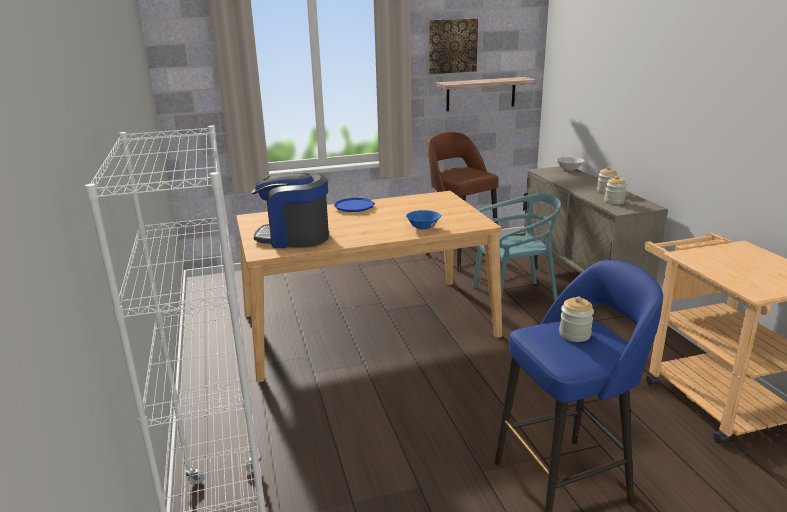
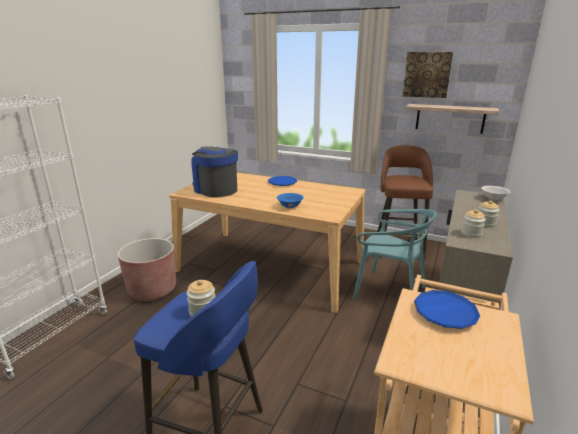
camera: 40 degrees right, 0 degrees up
(270, 414) = (152, 290): none -> brown planter
(718, 255) = (445, 312): none -> blue plate

